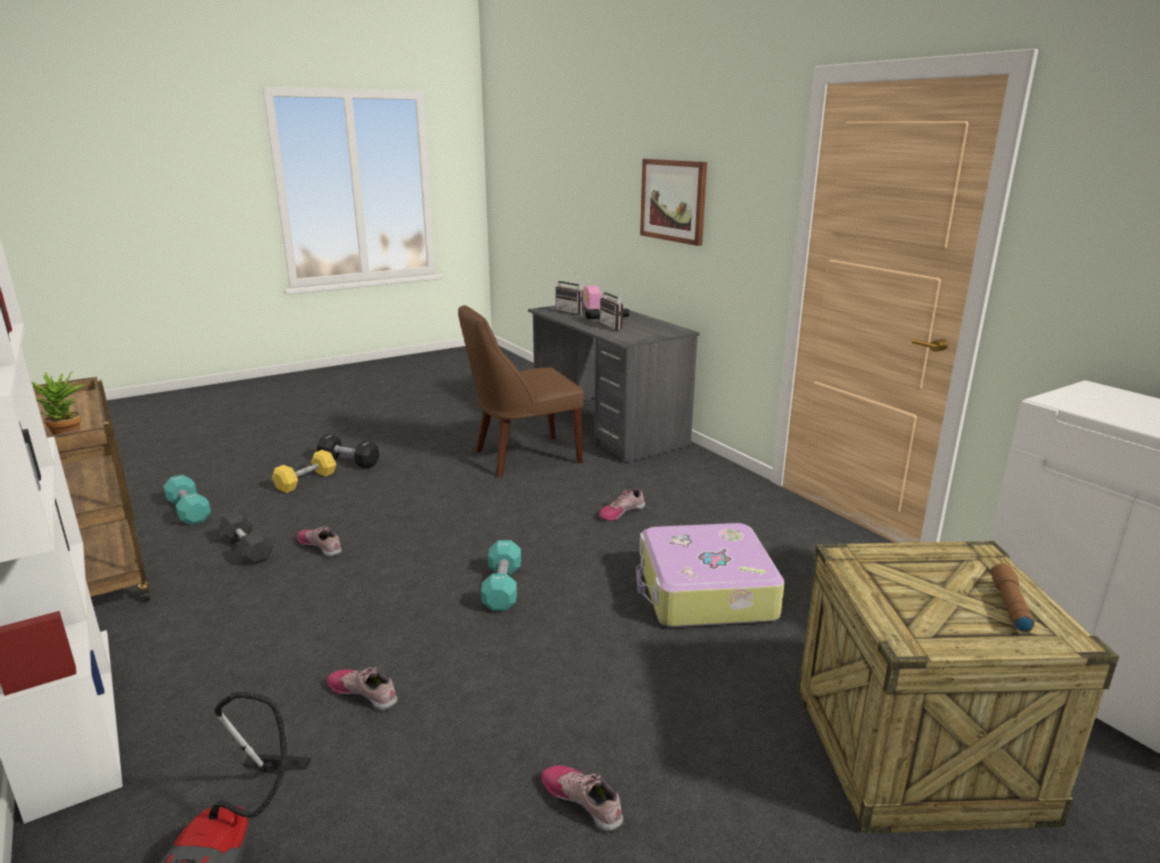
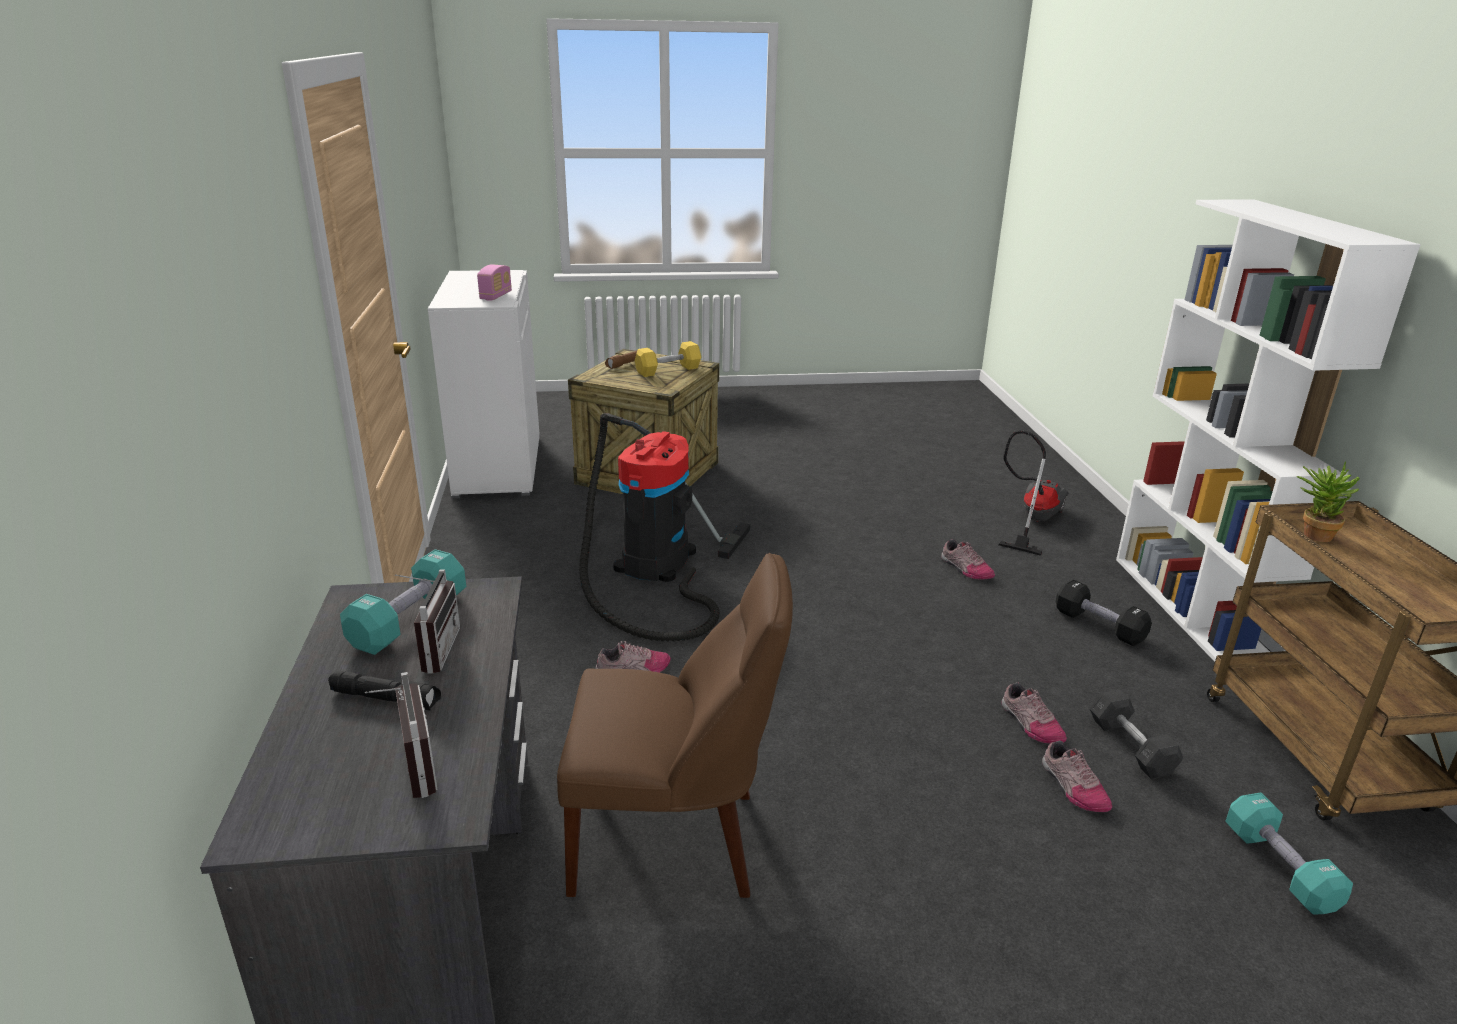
camera: 155 degrees left, 5 degrees up
(306, 481) = (1096, 899): yellow dumbbell -> yellow dumbbell (668, 370)
(349, 462) = (1020, 948): black dumbbell -> black dumbbell (1099, 626)
(502, 588) = (830, 616): turquoise dumbbell -> turquoise dumbbell (409, 621)
(583, 801) = (841, 497): shoe -> shoe (1072, 787)
(592, 309) = (333, 776): radio -> radio (496, 296)
(673, 200) = (223, 396): picture -> none
(704, 592) = (654, 567): suitcase -> vacuum cleaner

